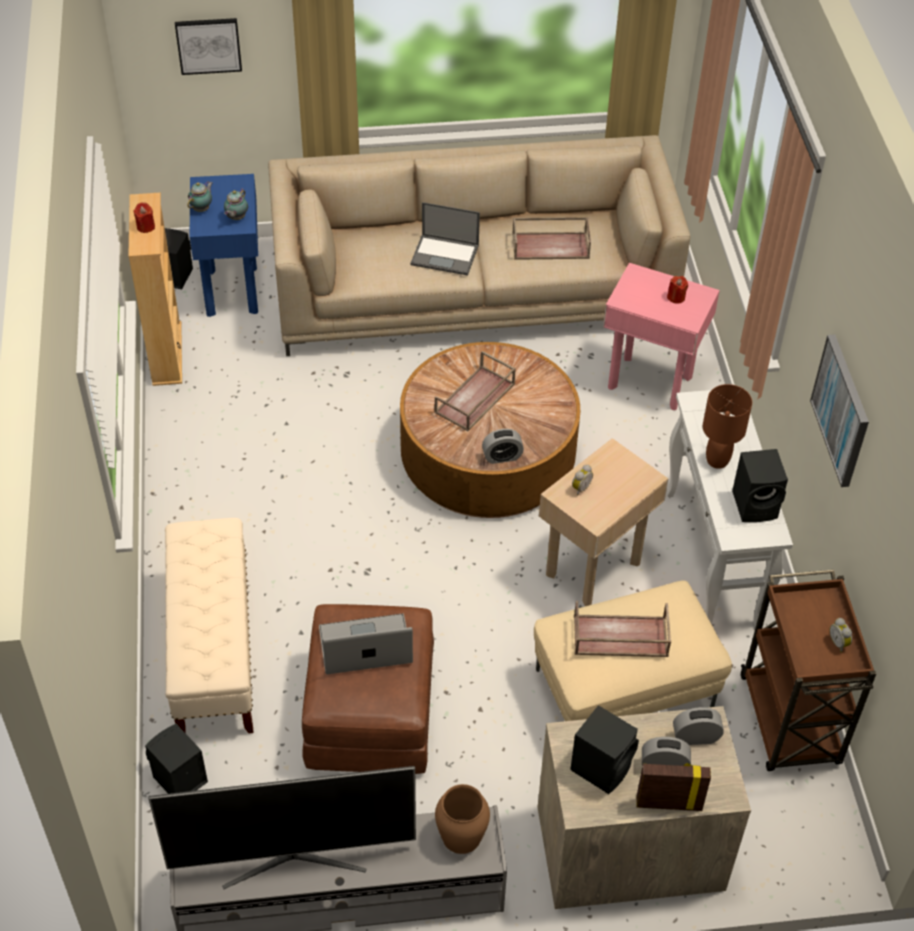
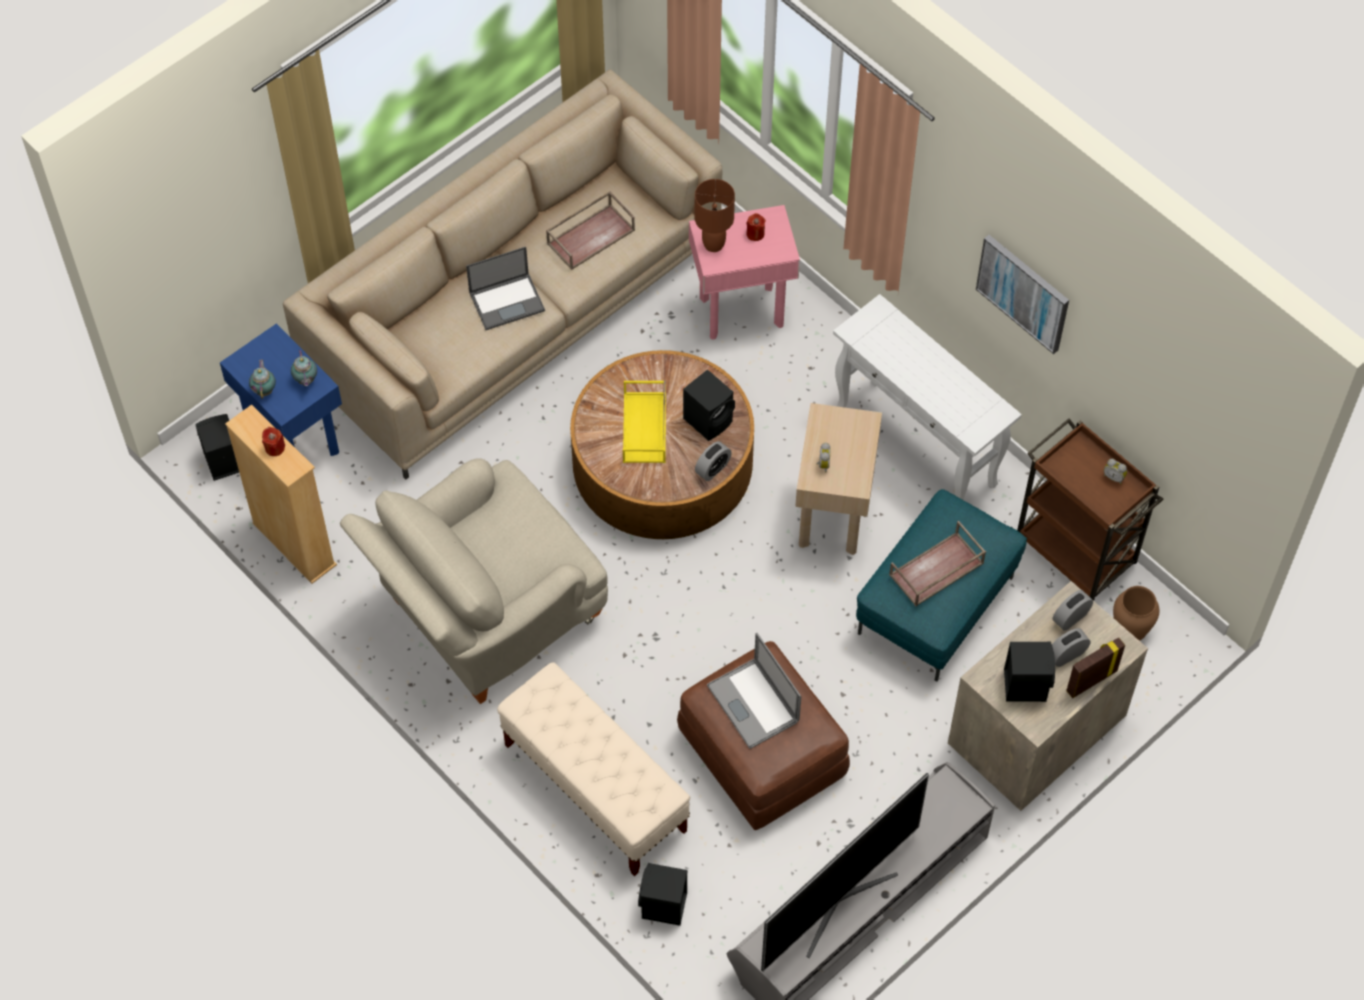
camera: 35 degrees left, 10 degrees up
(208, 45) = (201, 233): picture -> none
(252, 478) = (484, 615): none -> beige armchair
(365, 646) = (753, 703): laptop -> laptop turned 75 degrees counterclockwise
(461, 836) = (942, 802): brown vase -> brown vase (1131, 628)
(475, 399) = (645, 428): brown tray -> yellow tray
(624, 690) = (936, 607): beige ottoman -> turquoise ottoman
(717, 460) = (911, 374): brown table lamp -> brown table lamp (713, 244)
(756, 505) = (970, 396): black speaker -> black speaker (709, 419)

